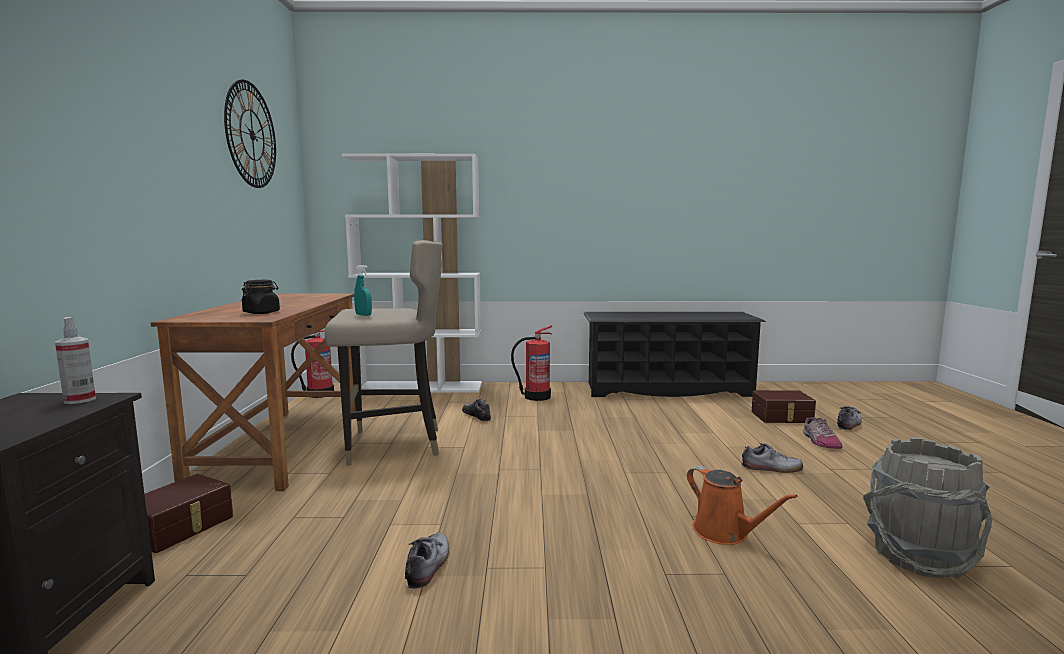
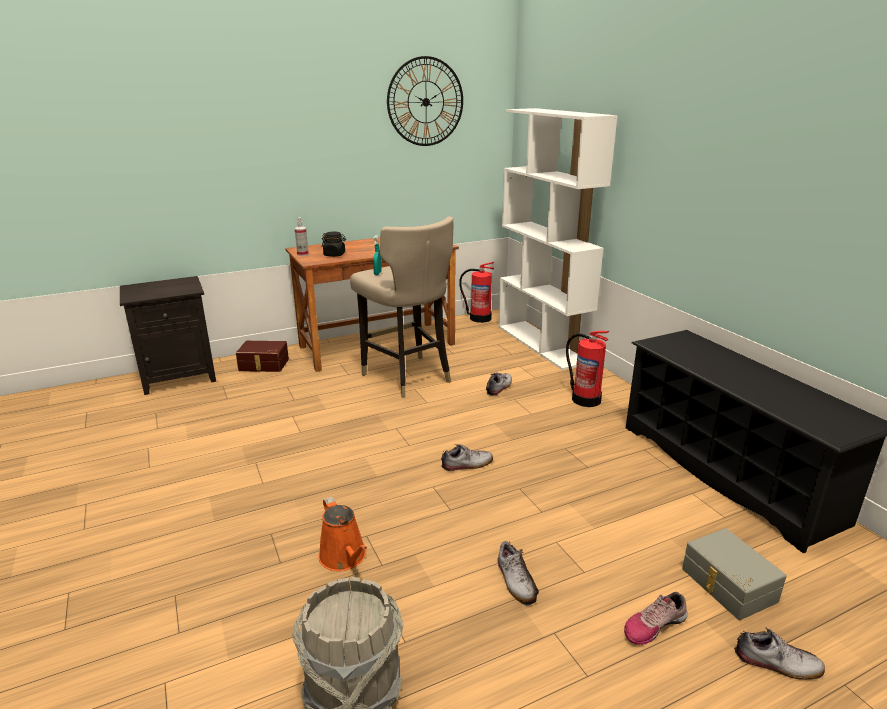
camera: 65 degrees right, 15 degrees up
(80, 400) = (187, 288): spray bottle -> spray bottle (302, 254)
(428, 565) = (251, 443): shoe -> shoe (467, 464)
(725, 533) = (344, 557): orange watering can -> orange watering can turned 60 degrees counterclockwise
(782, 417) = (727, 585): brown storage box -> grey storage box

